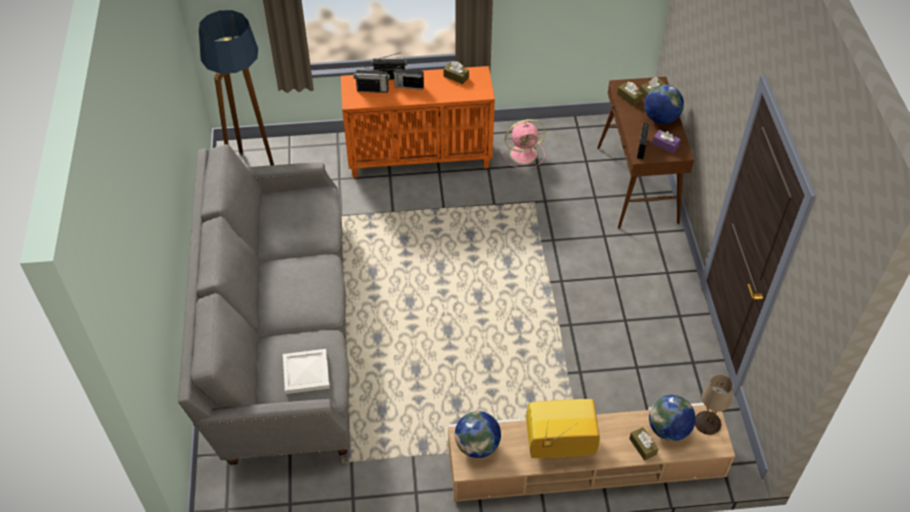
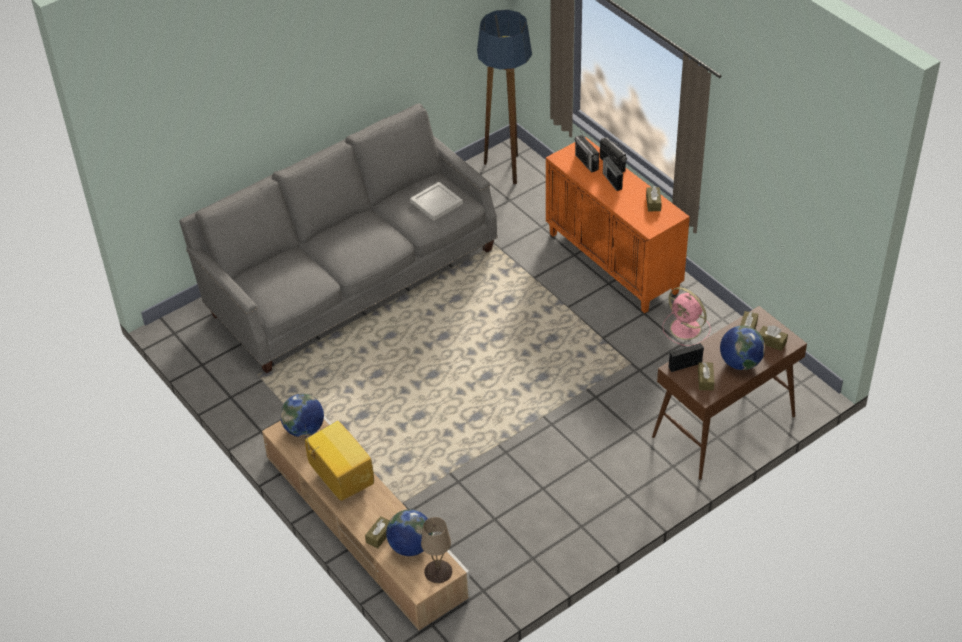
camera: 60 degrees right, 5 degrees down
(305, 373) = (280, 286): white tray -> white tray (435, 203)
(665, 145) = (705, 380): purple tissue box -> brown tissue box

